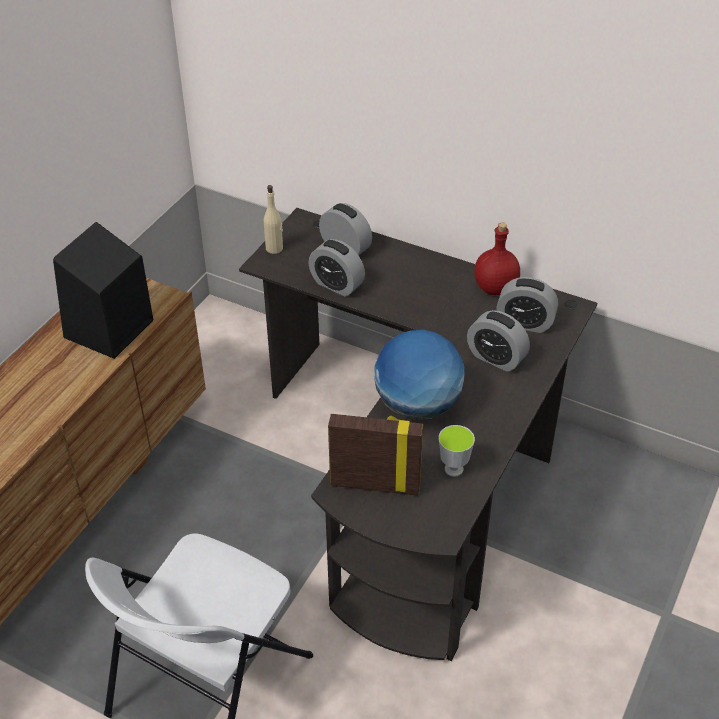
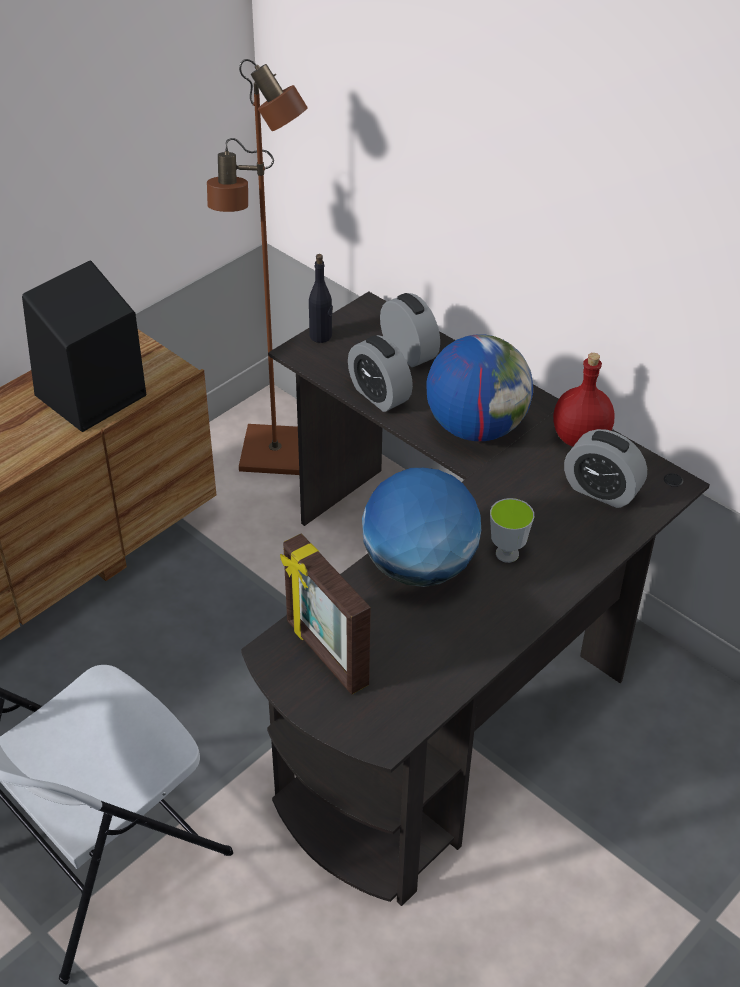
camera: 15 degrees right, 0 degrees up
(232, 346) = (275, 451): none -> brown floor lamp
(274, 248) = (321, 336): beige bottle -> black bottle
(375, 484) = (325, 654): picture frame -> picture frame turned 150 degrees counterclockwise
(417, 295) = (476, 427): none -> globe
(454, 469) = (432, 658): cup -> cup (507, 554)
(496, 358) = (545, 528): alarm clock -> none

